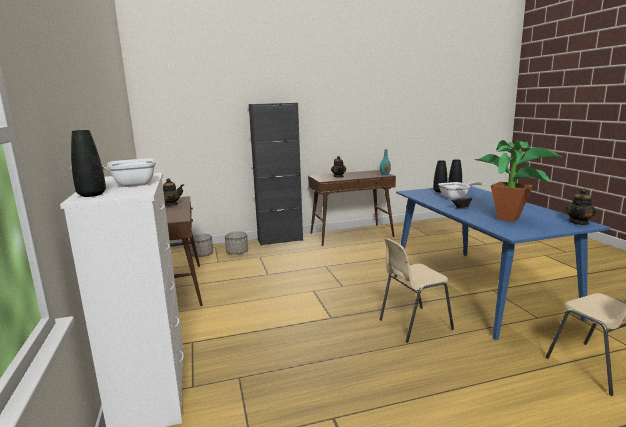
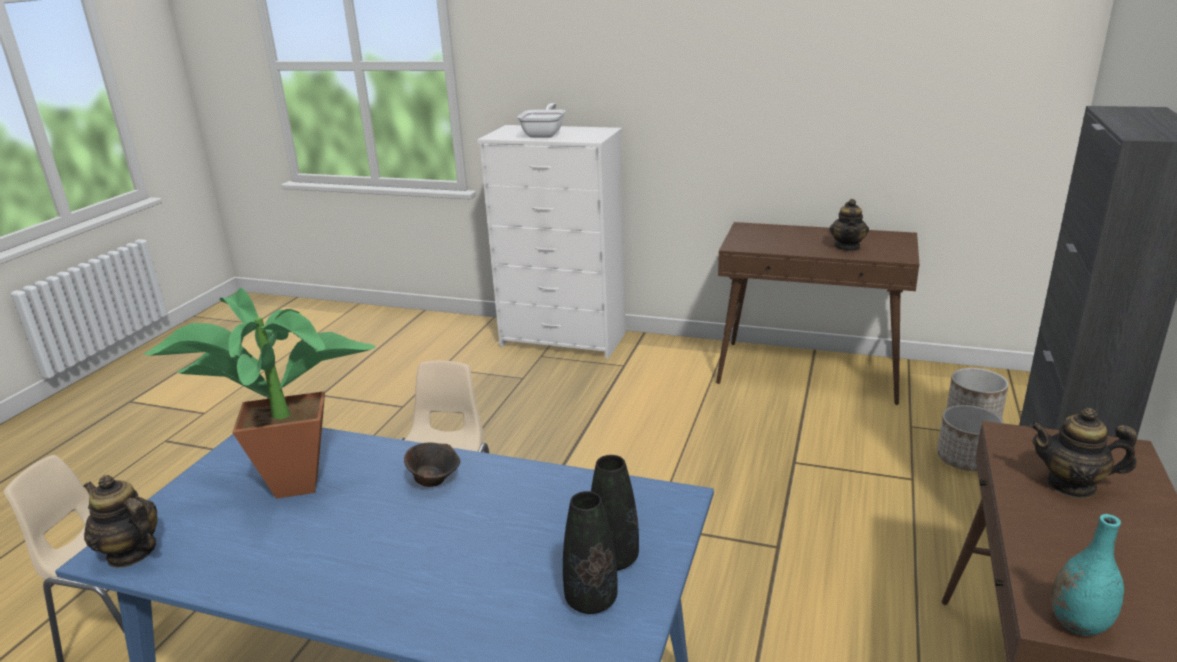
camera: 125 degrees right, 10 degrees up
(91, 195) = (521, 128): black vase -> none
(456, 197) = (516, 541): frying pan -> none
(579, 222) = (131, 552): teapot -> teapot turned 45 degrees counterclockwise

